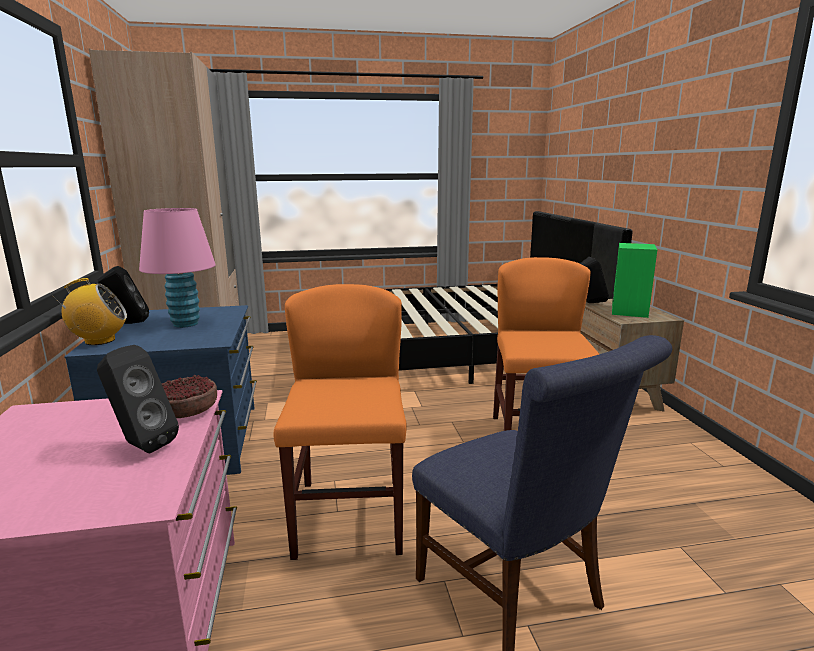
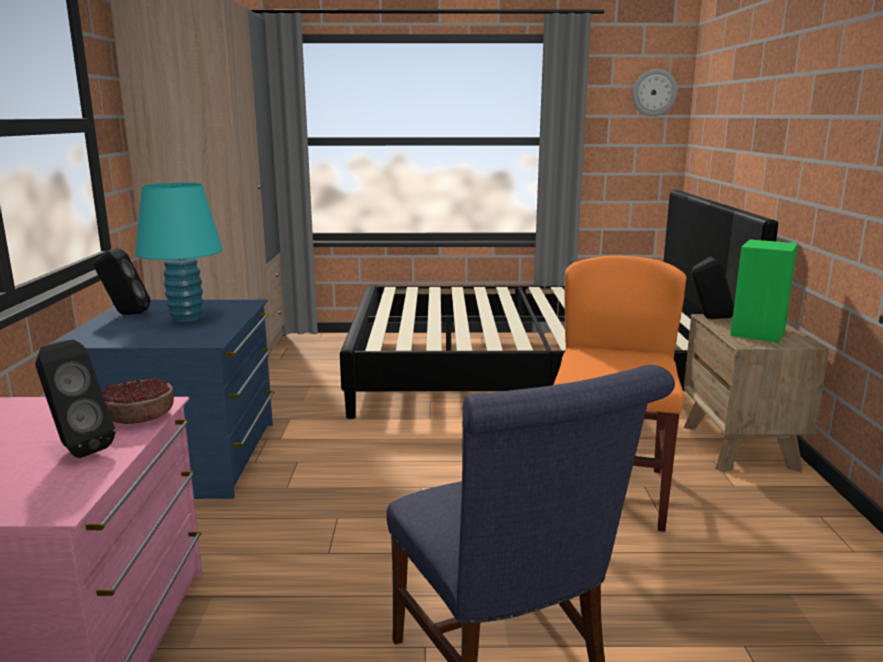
camera: 10 degrees right, 0 degrees up
(99, 341) = (87, 333): radio -> none
(186, 324) = (187, 318): pink table lamp -> turquoise table lamp
(349, 516) = (340, 560): orange chair -> none
(519, 139) = (654, 92): none -> wall clock

